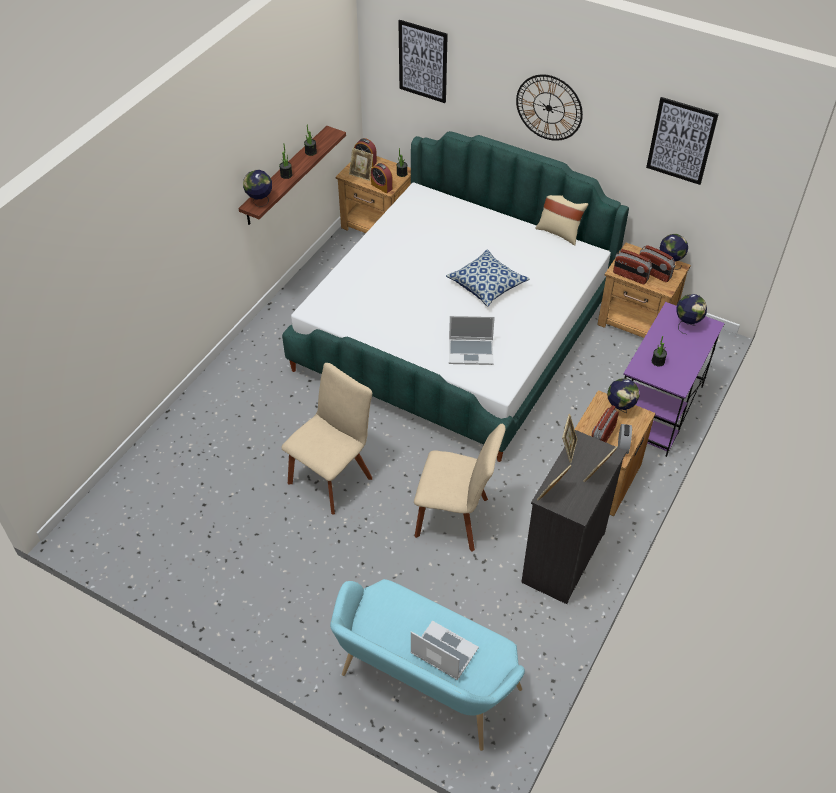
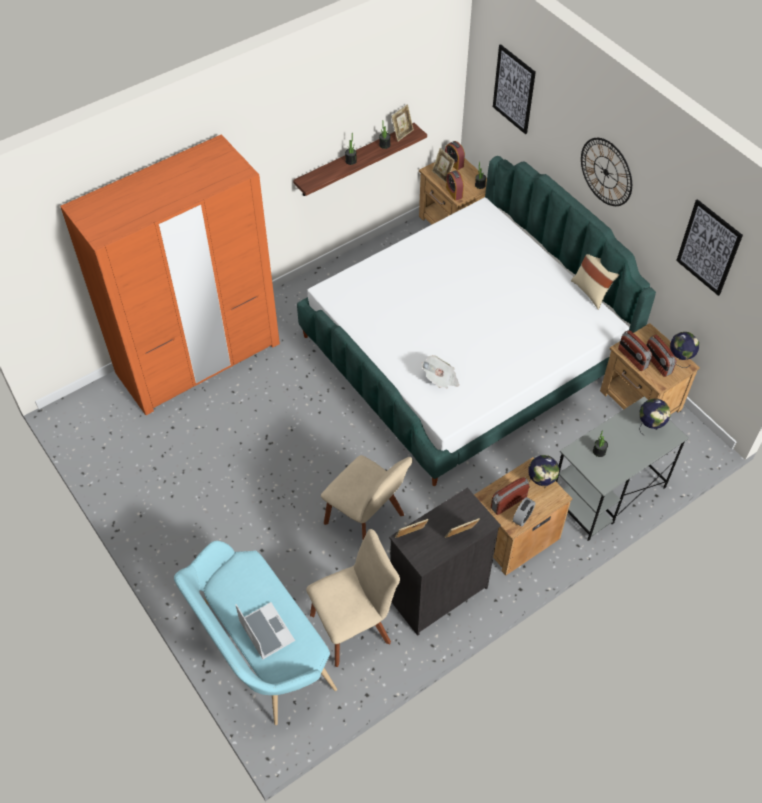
camera: 25 degrees right, 5 degrees up
(193, 428) = (198, 358): none -> orange wardrobe
(260, 202) = (313, 180): globe -> none
(332, 477) = (285, 444): beige chair -> beige chair (354, 626)
(471, 352) = (440, 379): laptop -> newspaper
(487, 285) = (492, 321): pillow -> none
(568, 449) = (449, 503): picture frame -> picture frame (402, 133)
(658, 410) = (607, 494): purple desk -> grey desk

